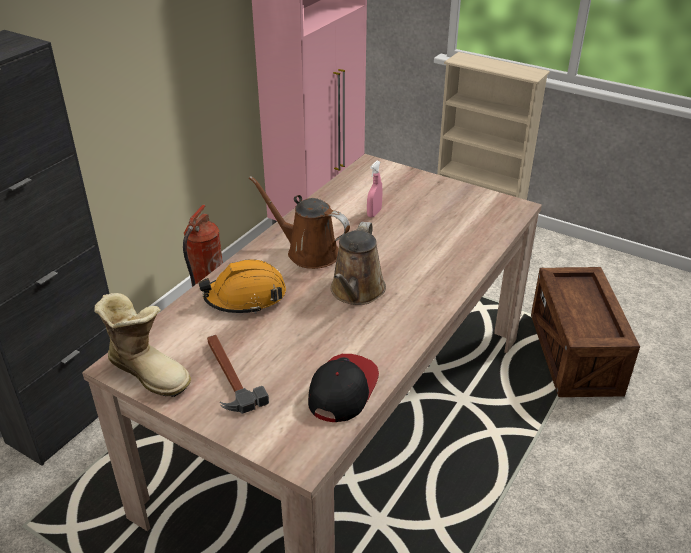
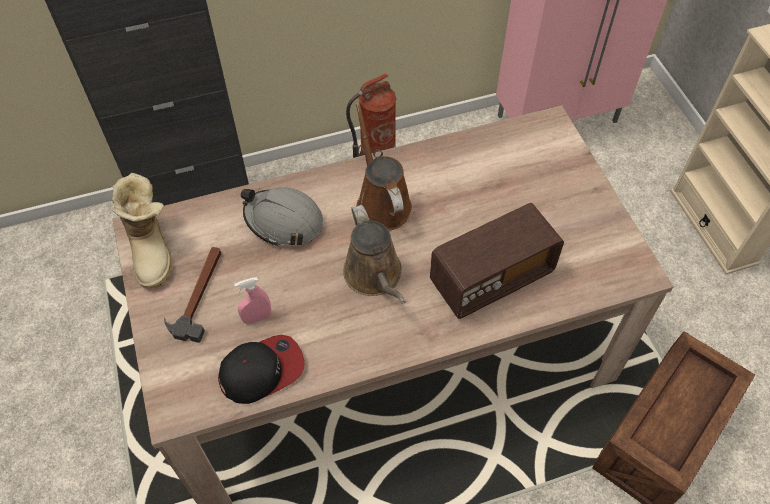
camera: 40 degrees right, 20 degrees up
(245, 297) = (284, 221): orange hard hat -> grey hard hat
(356, 292) = (375, 276): brown watering can -> brown watering can turned 75 degrees counterclockwise
(374, 213) = (487, 192): pink spray bottle -> pink spray bottle (257, 318)
(435, 253) = (491, 278): none -> radio

